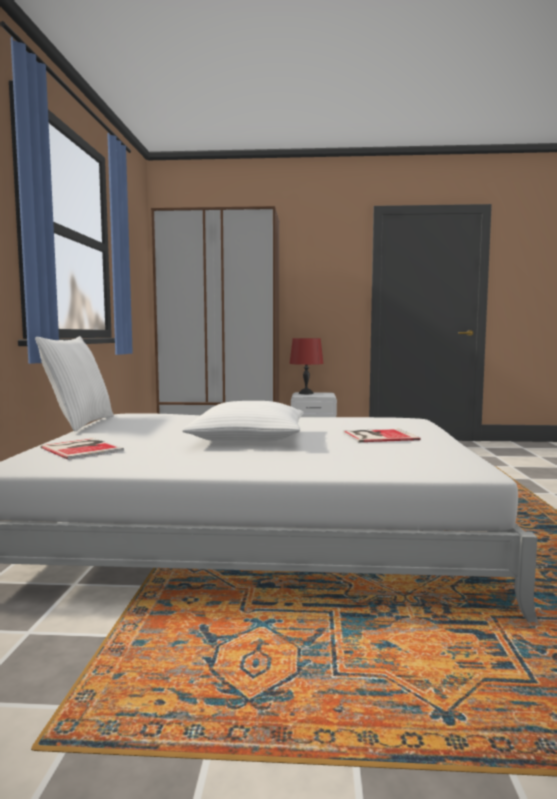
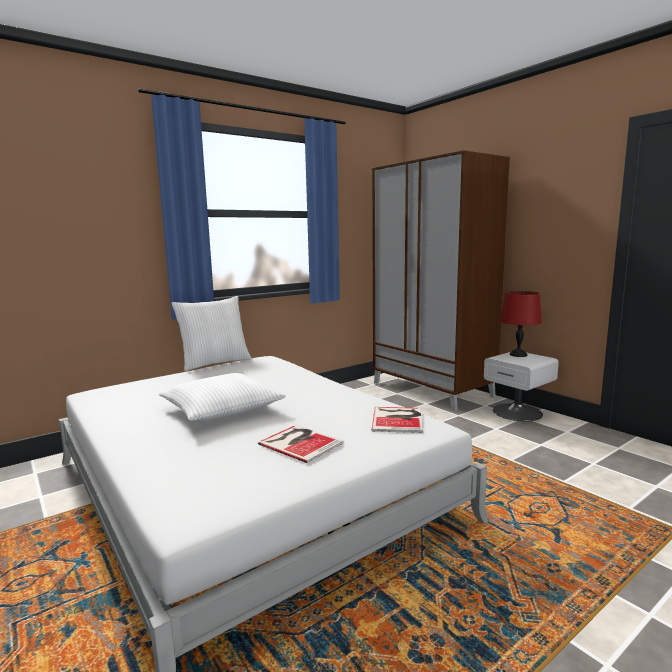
camera: 50 degrees right, 5 degrees up
(82, 448) = (141, 389): book -> book (398, 419)

